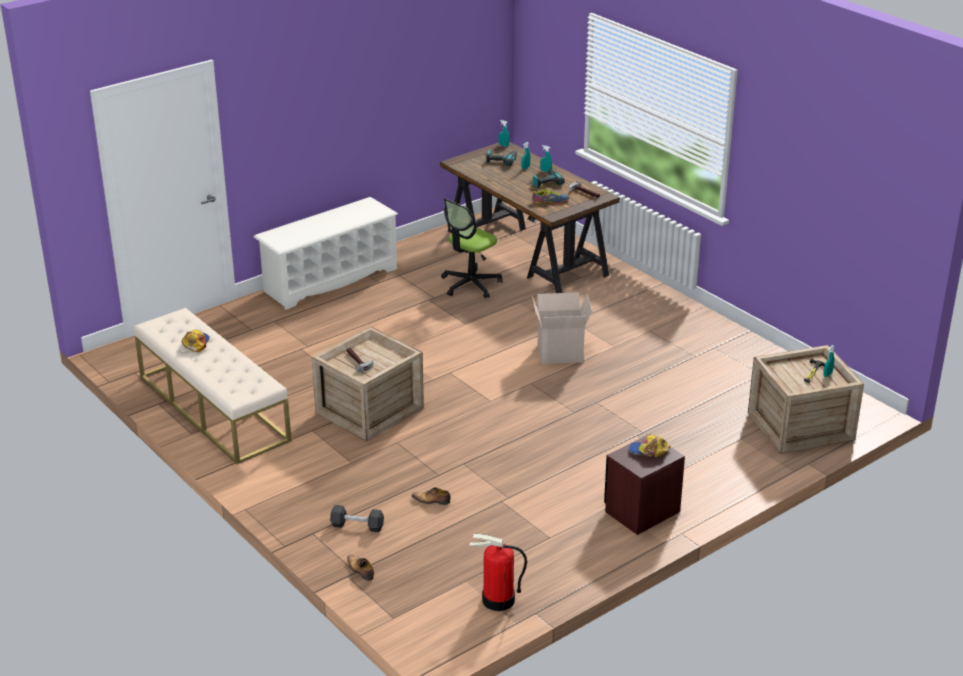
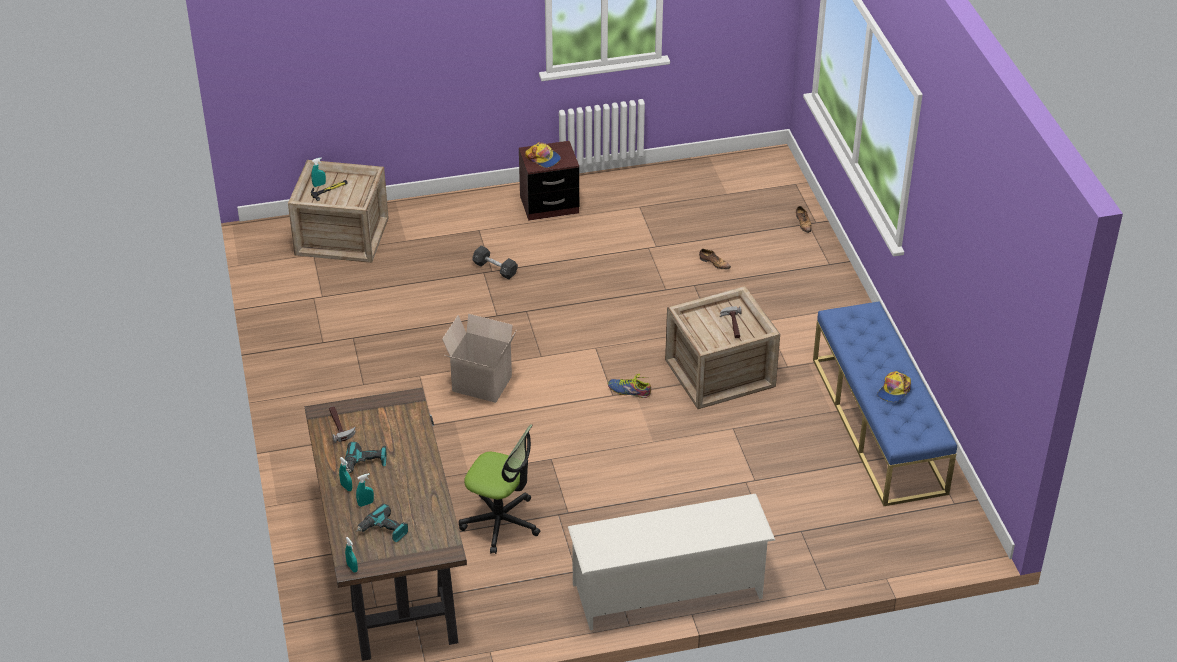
camera: 155 degrees left, 10 degrees up
(213, 408) = (878, 425): beige bench -> blue bench
(357, 526) = (789, 260): black dumbbell -> black dumbbell (495, 269)
(470, 284) = (501, 522): office chair -> office chair turned 45 degrees clockwise
(498, 600) = (711, 174): fire extinguisher -> none
(550, 201) = (391, 425): shoe -> shoe (629, 391)

